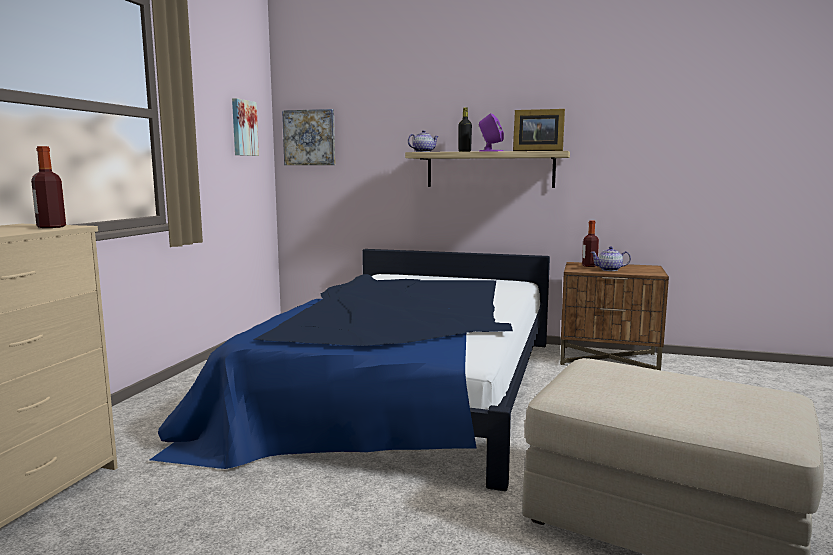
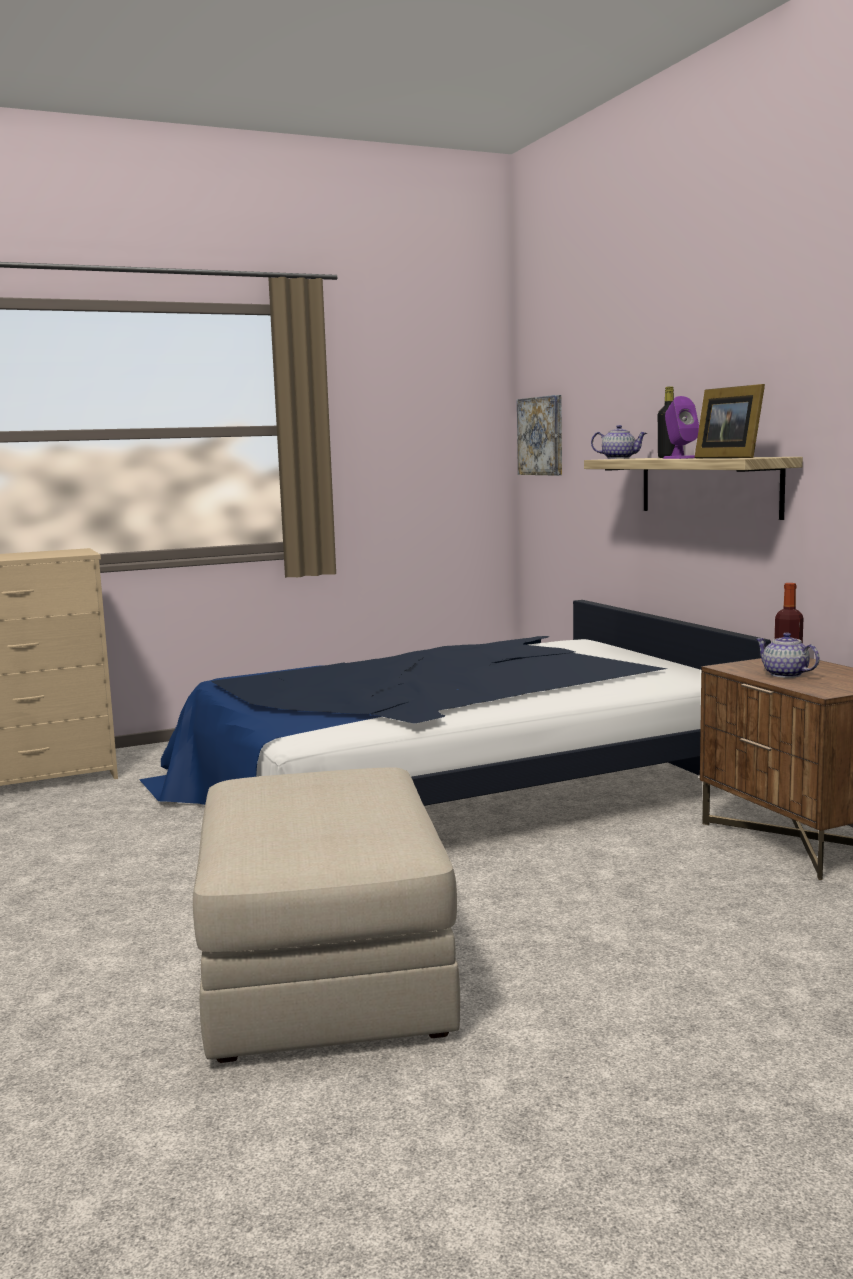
camera: 50 degrees right, 0 degrees up
(51, 227) = (71, 553): bottle -> none
(243, 128) = (446, 430): picture -> none

